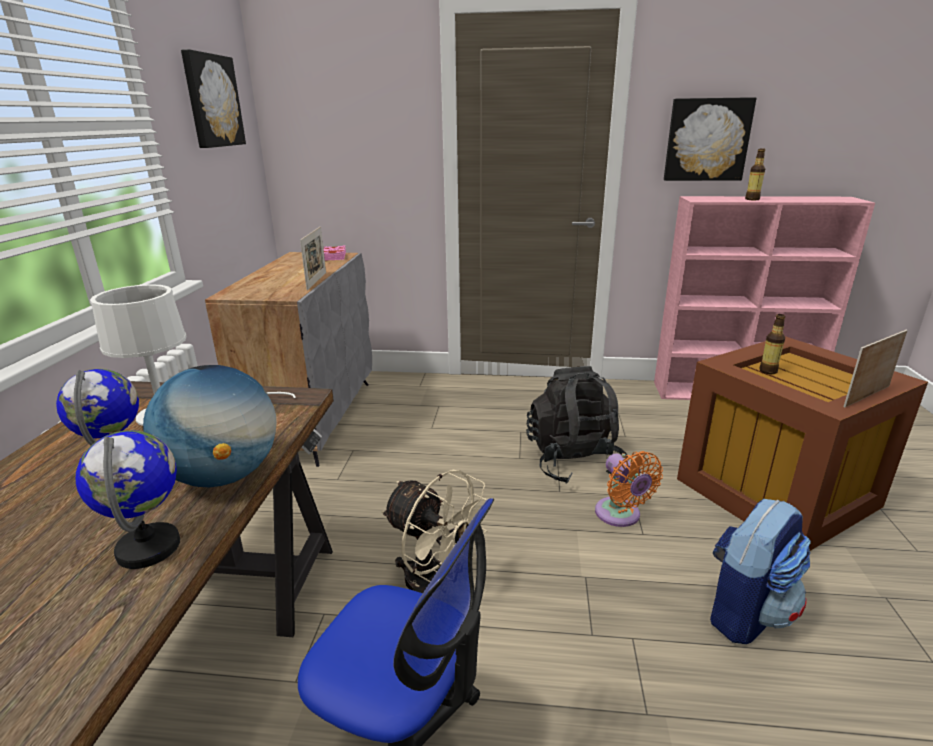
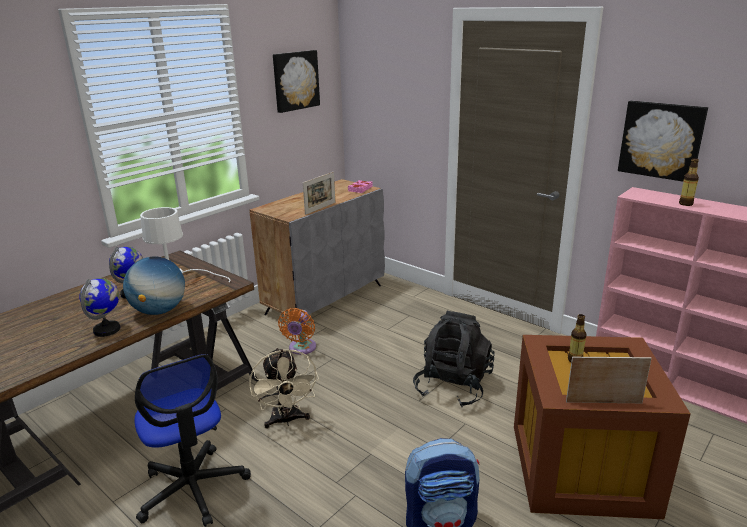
camera: 35 degrees right, 0 degrees up
(620, 515) = (438, 431): orange fan -> orange fan (301, 349)

